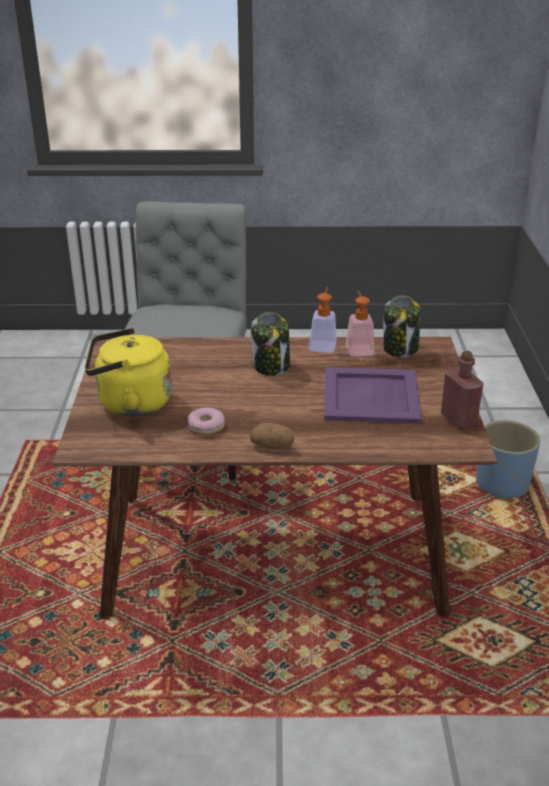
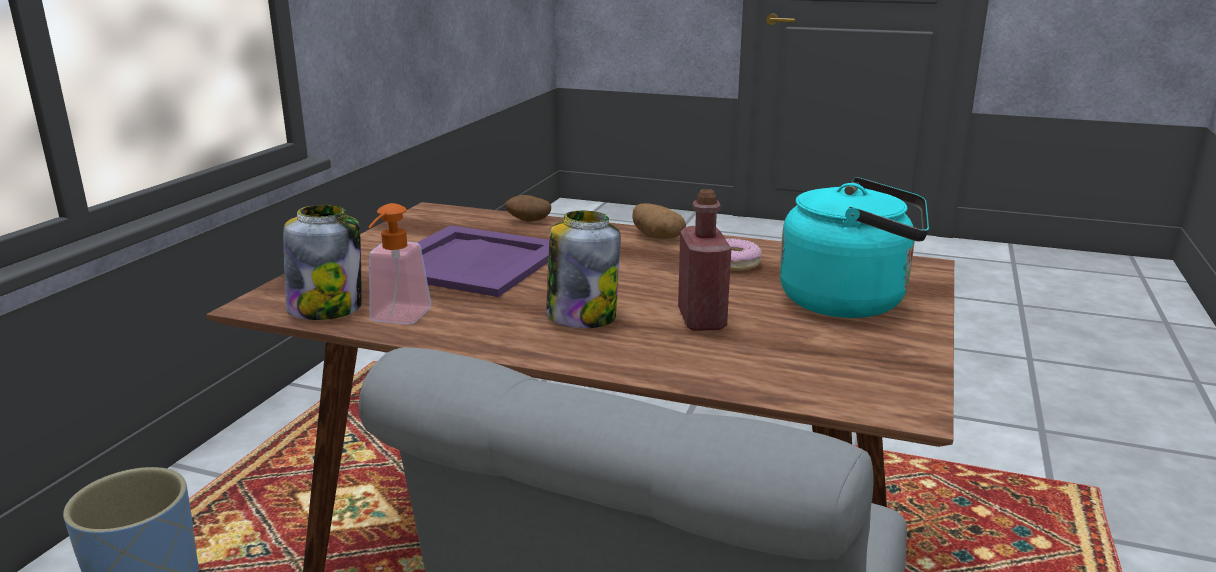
camera: 160 degrees left, 10 degrees down
(130, 403) = (850, 302): yellow kettle -> turquoise kettle
(323, 344) = (449, 335): soap dispenser -> none
(381, 448) = (528, 221): none -> potato
(458, 420) = (402, 228): red bottle -> red bottle (701, 319)

